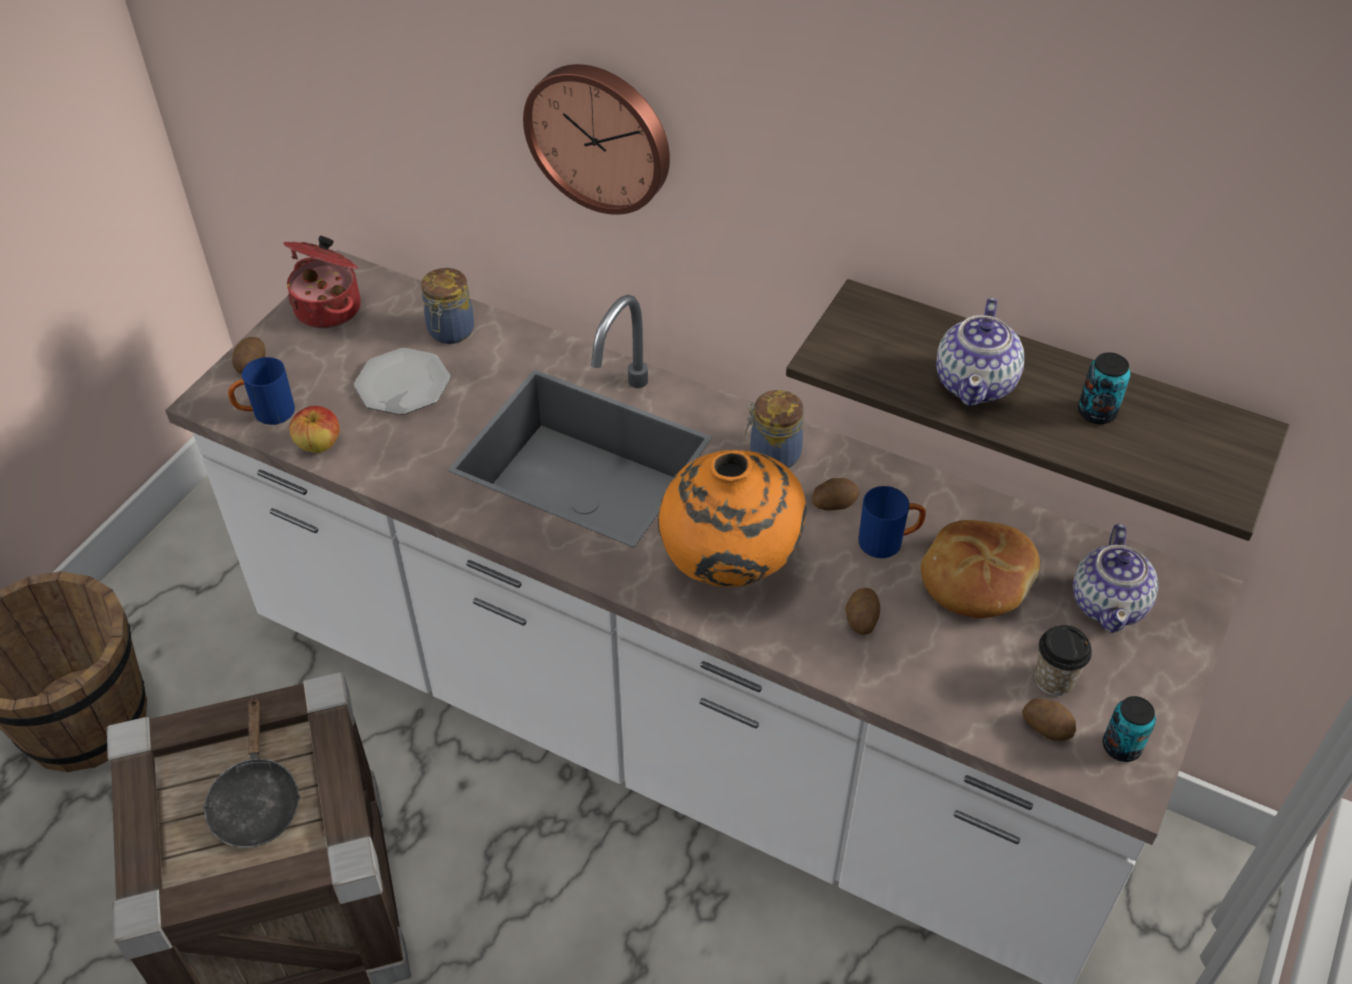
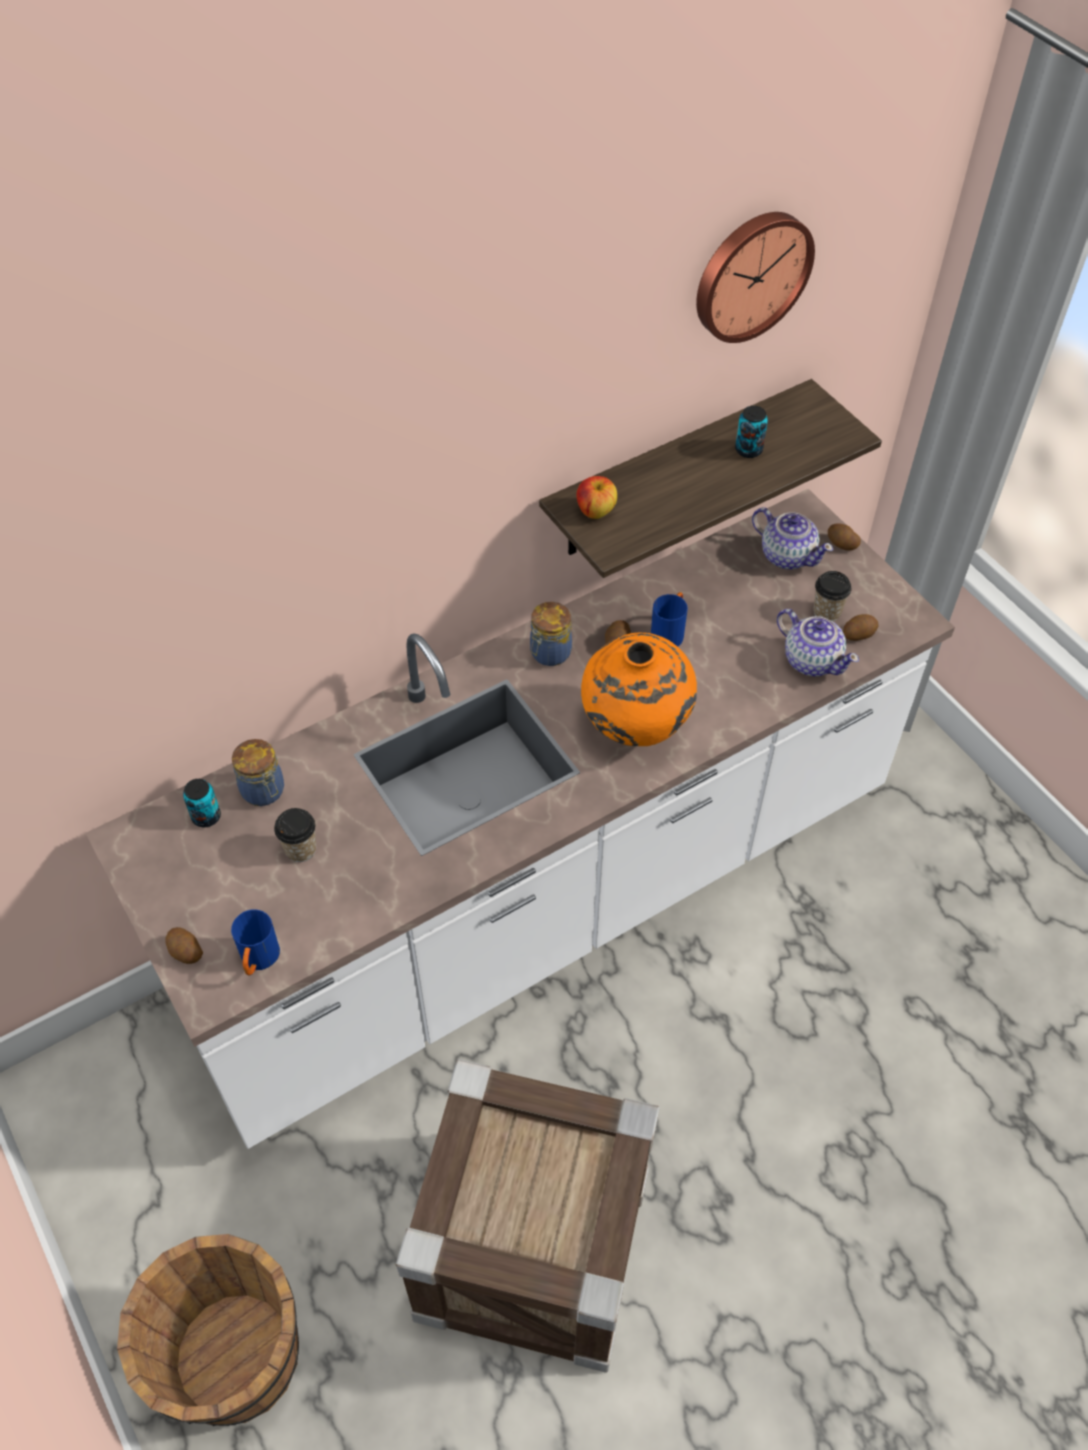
camera: 60 degrees left, 5 degrees up
(256, 801) = (536, 1173): black frying pan -> none
(319, 445) = (326, 934): apple -> apple (595, 511)
(330, 308) = (161, 865): cooking pot -> none
(402, 385) = (301, 849): plate -> cup
(600, 136) = (330, 543): wall clock -> wall clock (750, 274)
(861, 619) = (724, 679): potato -> potato (841, 544)
(975, 579) = (728, 606): bread -> none
(976, 383) = (685, 489): teapot -> teapot (811, 660)
(1121, 747) = (890, 609): can -> can (206, 816)

